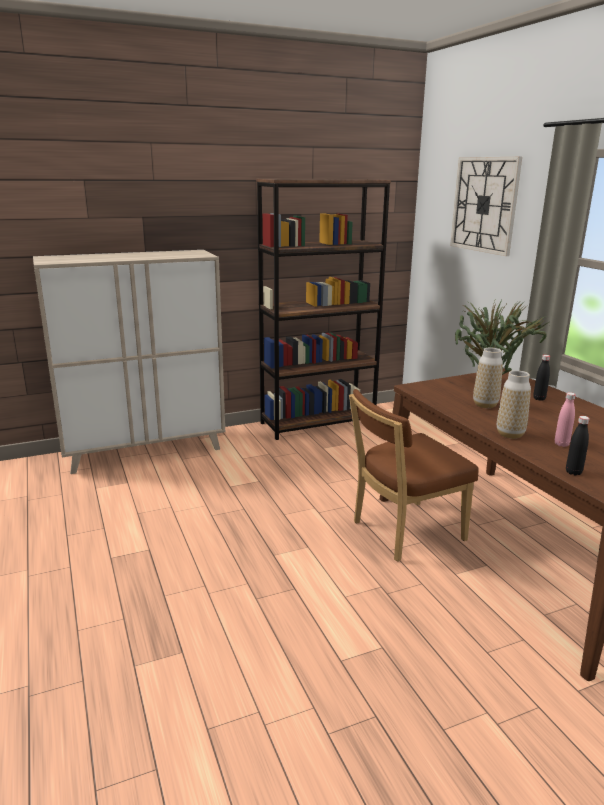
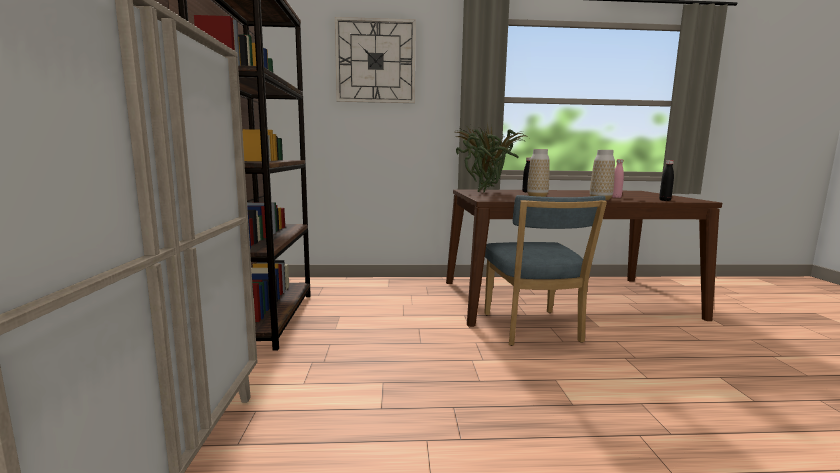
camera: 70 degrees left, 10 degrees down
(403, 532) = (533, 330): brown chair -> blue chair

